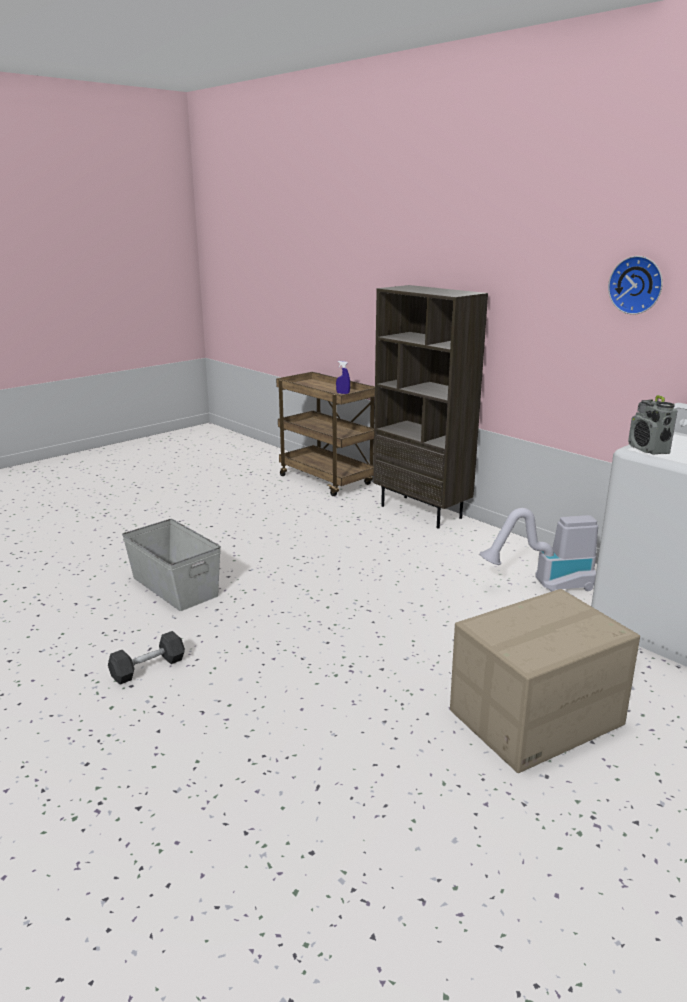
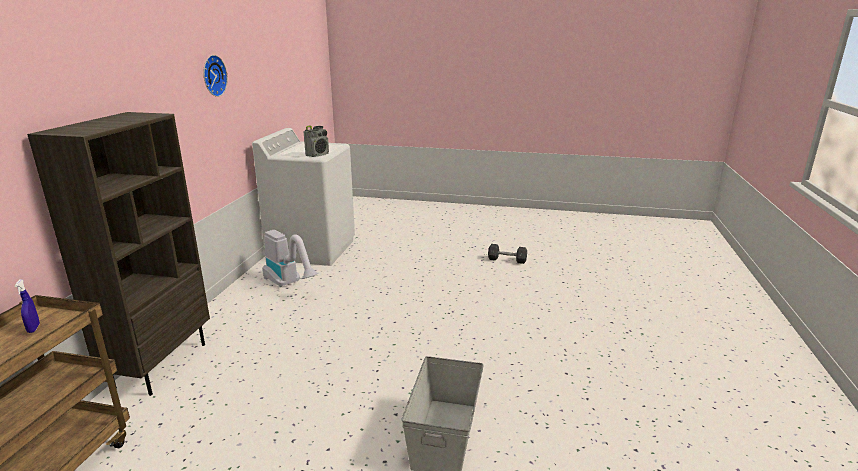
camera: 125 degrees left, 0 degrees up
(148, 668) = (545, 377): grey dumbbell -> grey dumbbell (507, 260)
(536, 718) = (430, 263): cardboard box -> none

